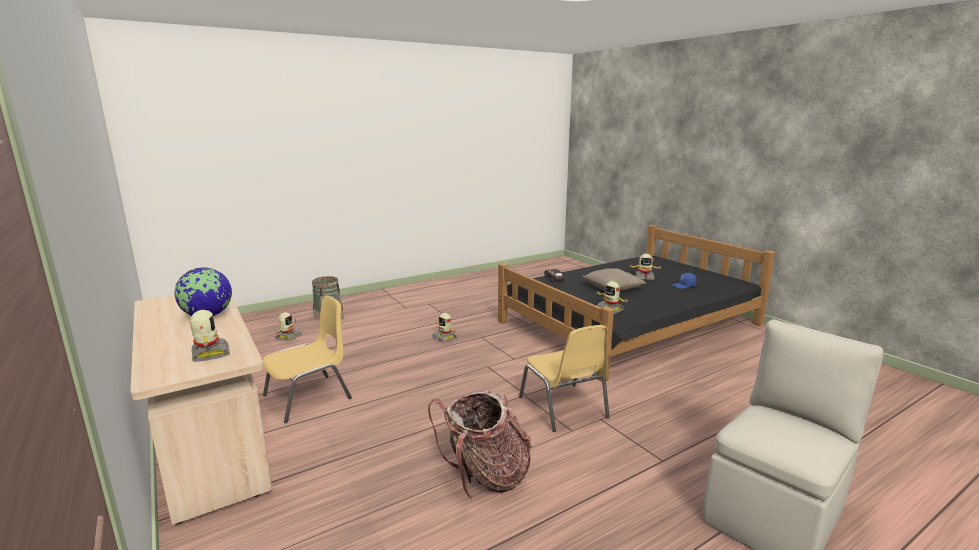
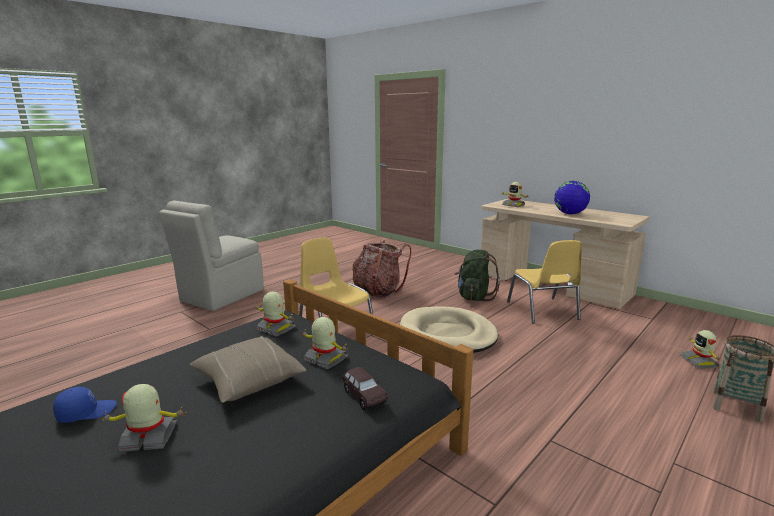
camera: 165 degrees right, 0 degrees up
(309, 397) = (543, 311): yellow chair -> yellow chair turned 45 degrees counterclockwise
(355, 434) = (474, 297): none -> green backpack
(445, 337) = (513, 392): toy robot -> toy robot (325, 359)
(447, 383) = (447, 334): none -> beige dog bed

